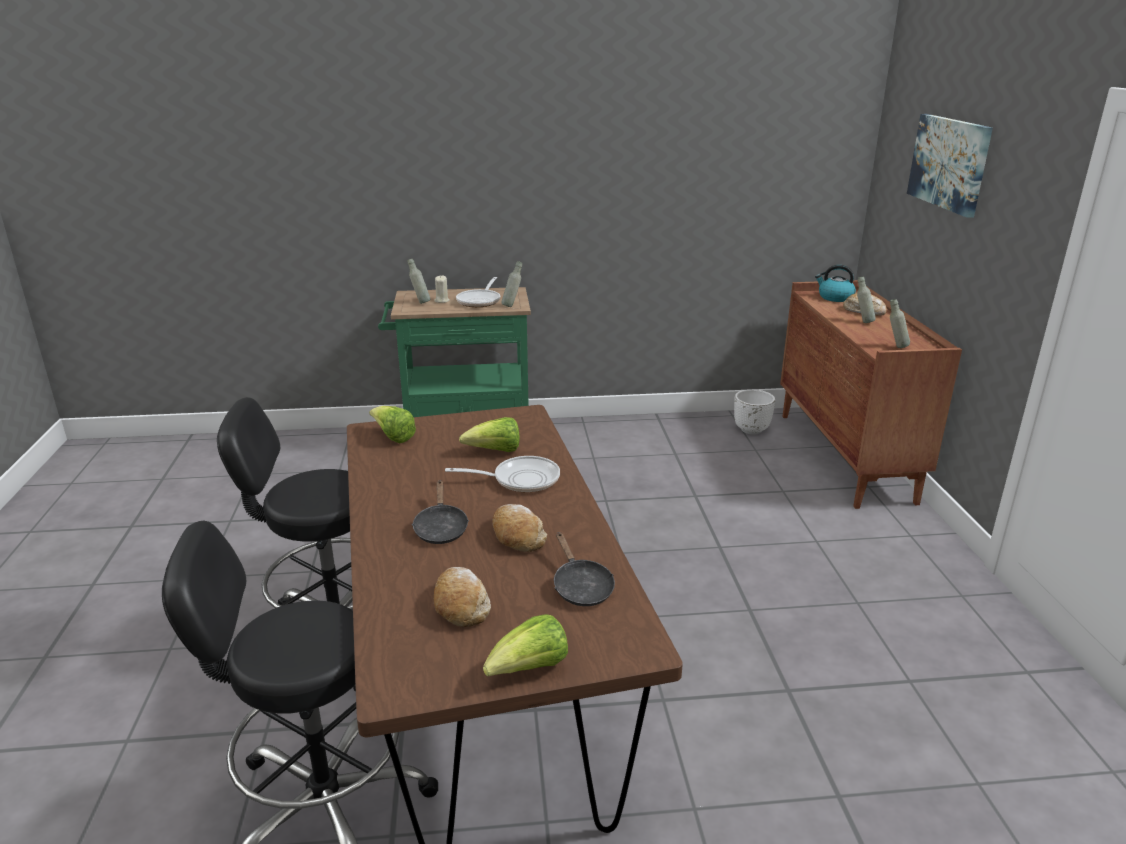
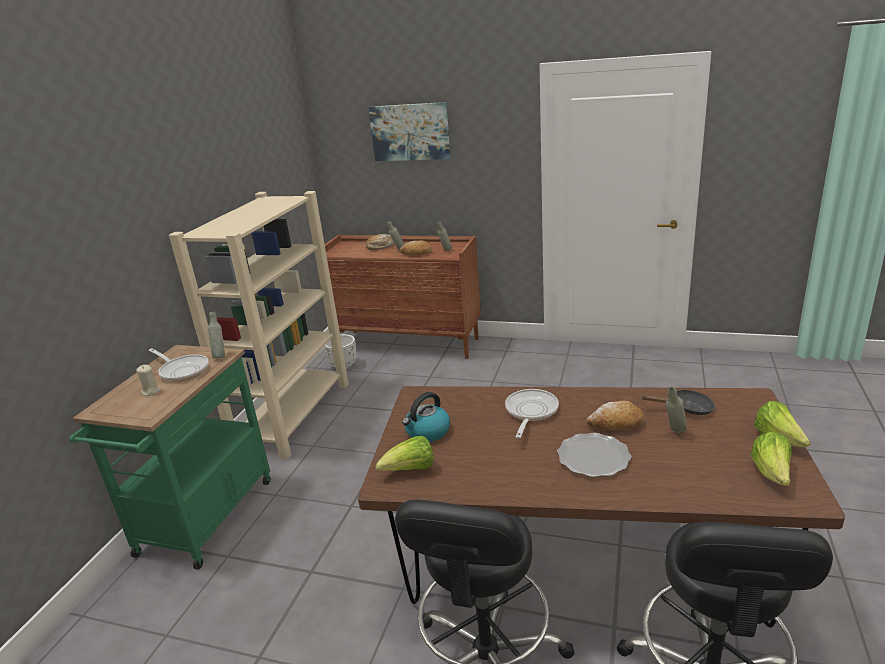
camera: 65 degrees left, 0 degrees up
(420, 303) = (138, 405): grey bottle -> grey bottle (674, 433)
(440, 528) = (593, 458): black frying pan -> plate
(461, 605) = (704, 459): bread -> bread (416, 253)
(495, 451) = (475, 418): lettuce -> lettuce (771, 474)
(635, 431) = (293, 415): none -> beige bookcase
(835, 297) = (348, 248): kettle -> kettle (427, 432)

